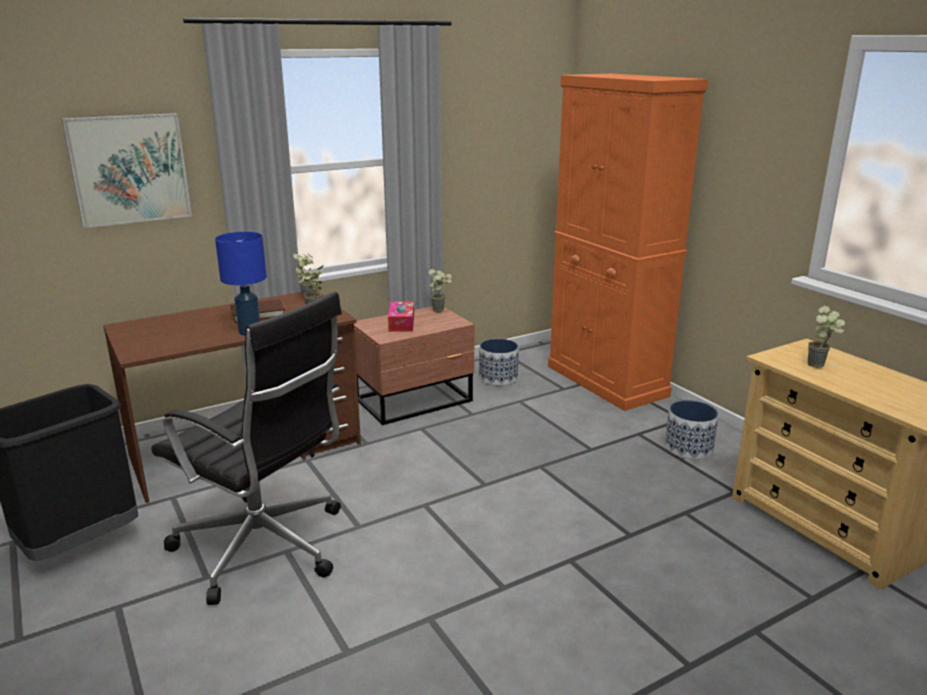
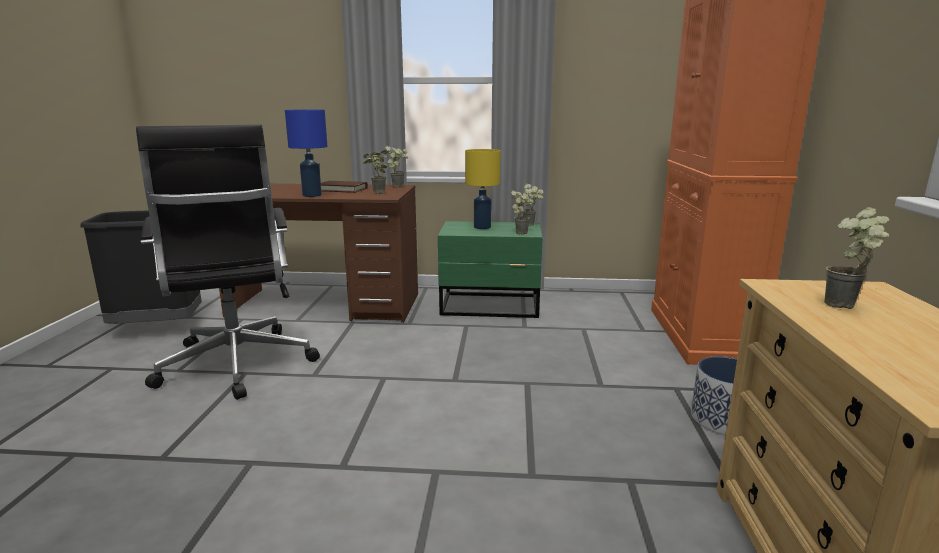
camera: 35 degrees right, 5 degrees down
(129, 169) = (288, 69): picture -> none
(401, 323) = (482, 227): tissue box -> yellow table lamp
(416, 400) = (491, 306): brown nightstand -> green nightstand
(449, 322) = (522, 232): none -> potted plant
(498, 378) = (588, 307): planter -> none

